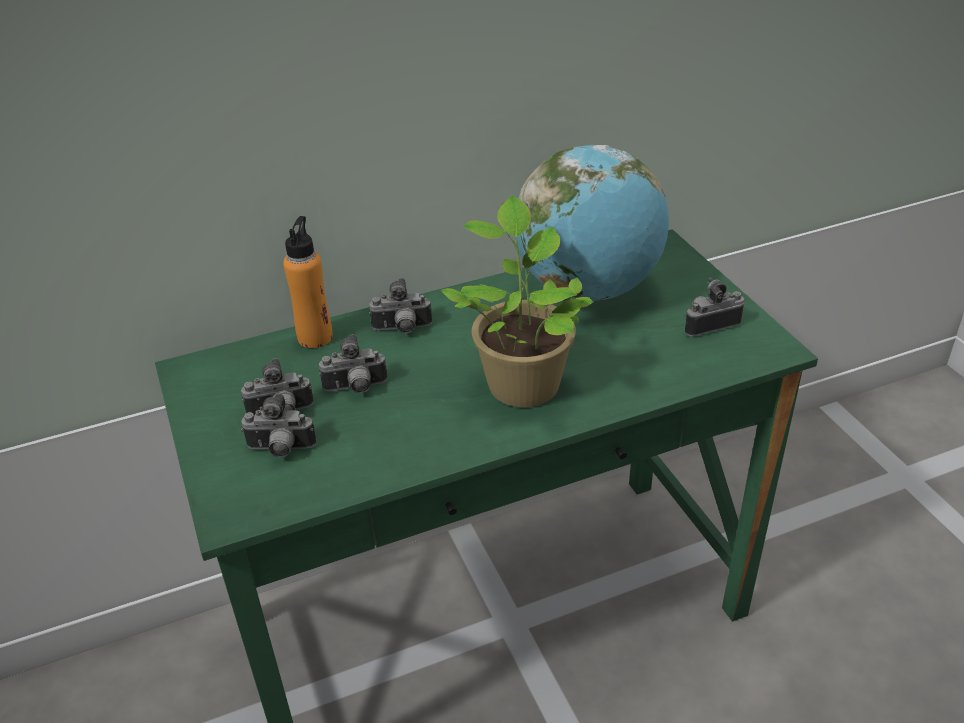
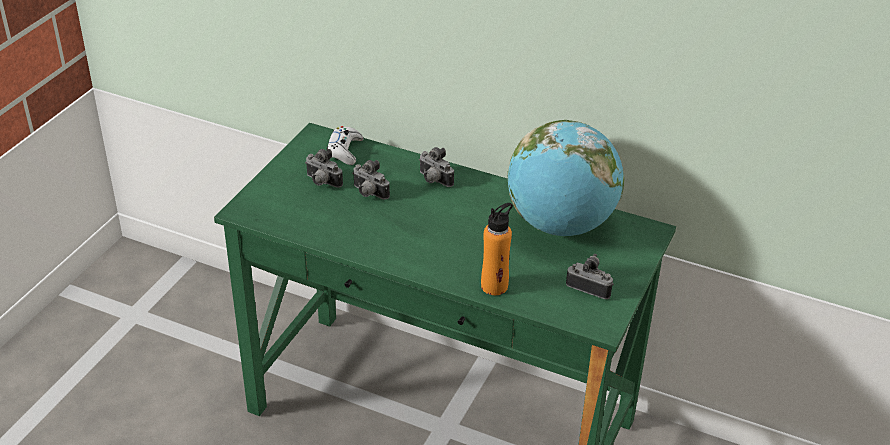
camera: 45 degrees right, 0 degrees up
(252, 364) = (345, 151): none -> white game controller
(280, 450) = (298, 198): camera -> none
(315, 337) = (390, 157): orange bottle -> orange bottle (494, 286)
(522, 381) = (445, 244): potted plant -> none

